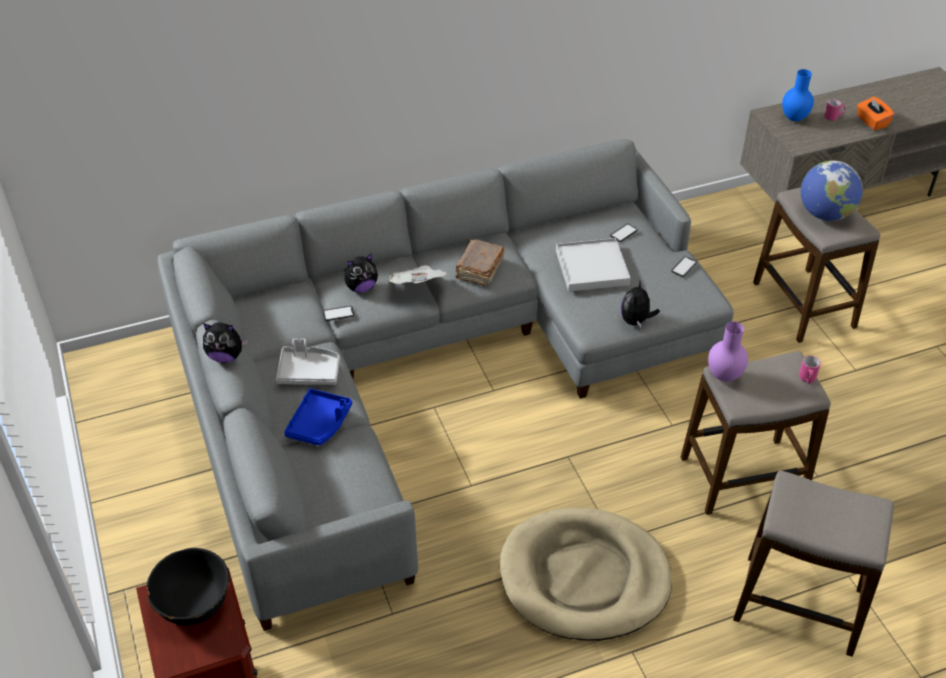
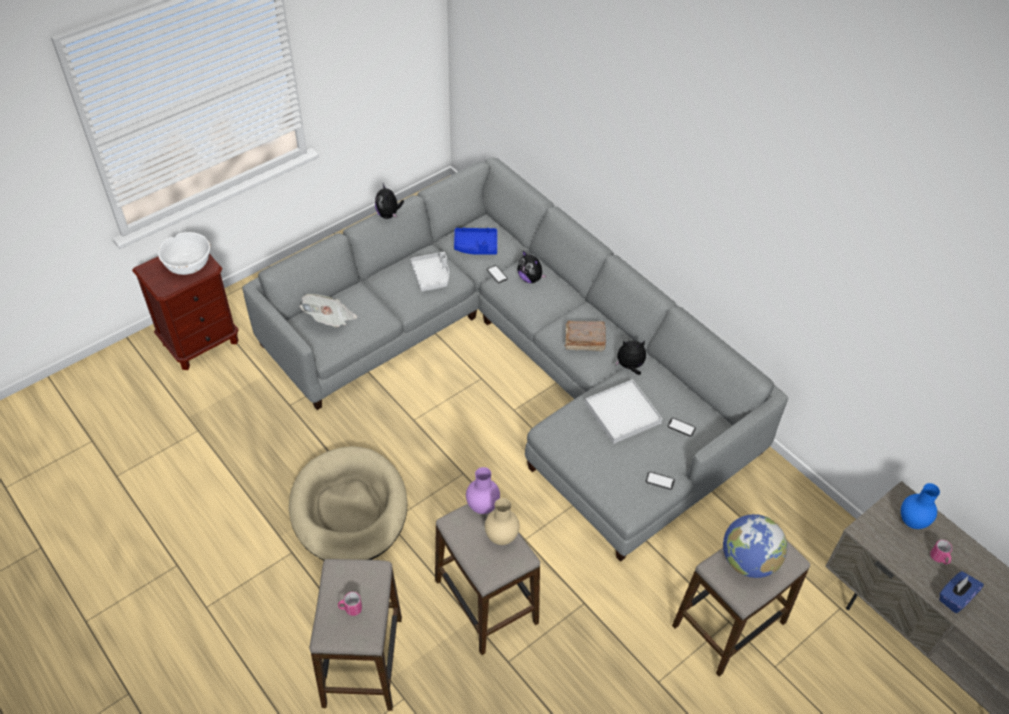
camera: 70 degrees right, 5 degrees up
(194, 603) = (188, 265): black bowl -> white bowl
(320, 423) = (386, 296): blue tray -> blue tray (476, 246)
(418, 287) = (546, 310): newspaper -> newspaper (330, 319)
(636, 321) = (575, 459): plush toy -> plush toy (630, 366)
(766, 371) = (502, 538): none -> beige vase
(807, 379) = (501, 569): pink mug -> pink mug (350, 609)
(871, 122) = (955, 597): orange tissue box -> blue tissue box

